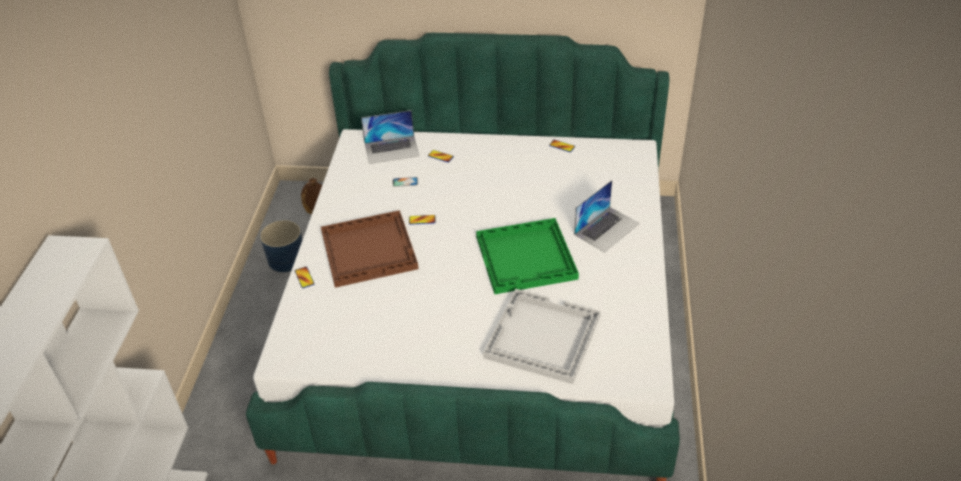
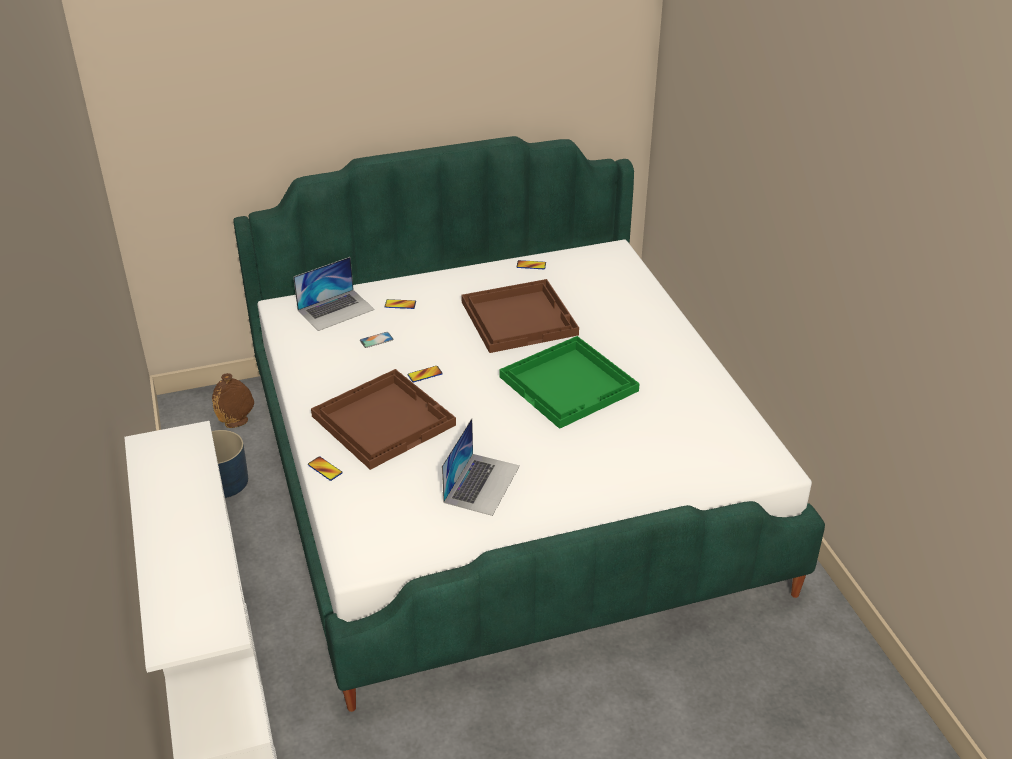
camera: 25 degrees left, 5 degrees down
(524, 190) = (519, 317): none -> brown tray
(541, 337) = (639, 457): white tray -> none
(607, 229) = (635, 335): laptop -> laptop (482, 483)

